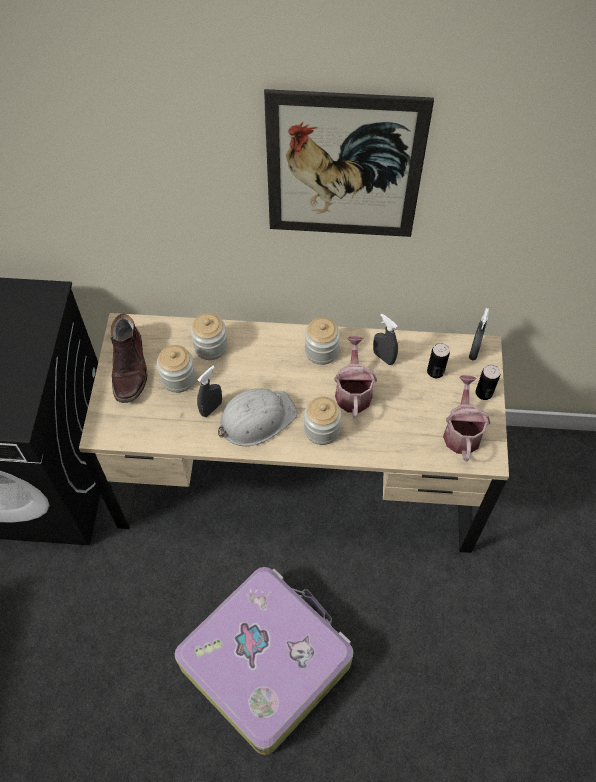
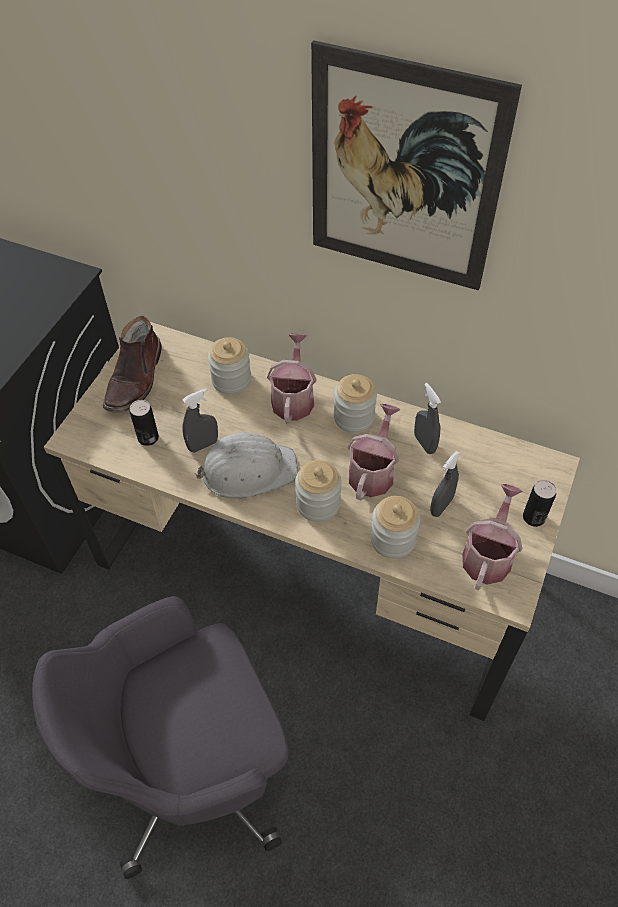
camera: 20 degrees right, 5 degrees down
(178, 378) = (181, 404): jar -> jar (393, 539)
(266, 661) = (195, 766): suitcase -> grey office chair
(267, 348) = (293, 398): none -> watering can
(435, 371) = (482, 476): can -> can (148, 438)
(474, 351) = (539, 466): grey spray bottle -> grey spray bottle (441, 506)

